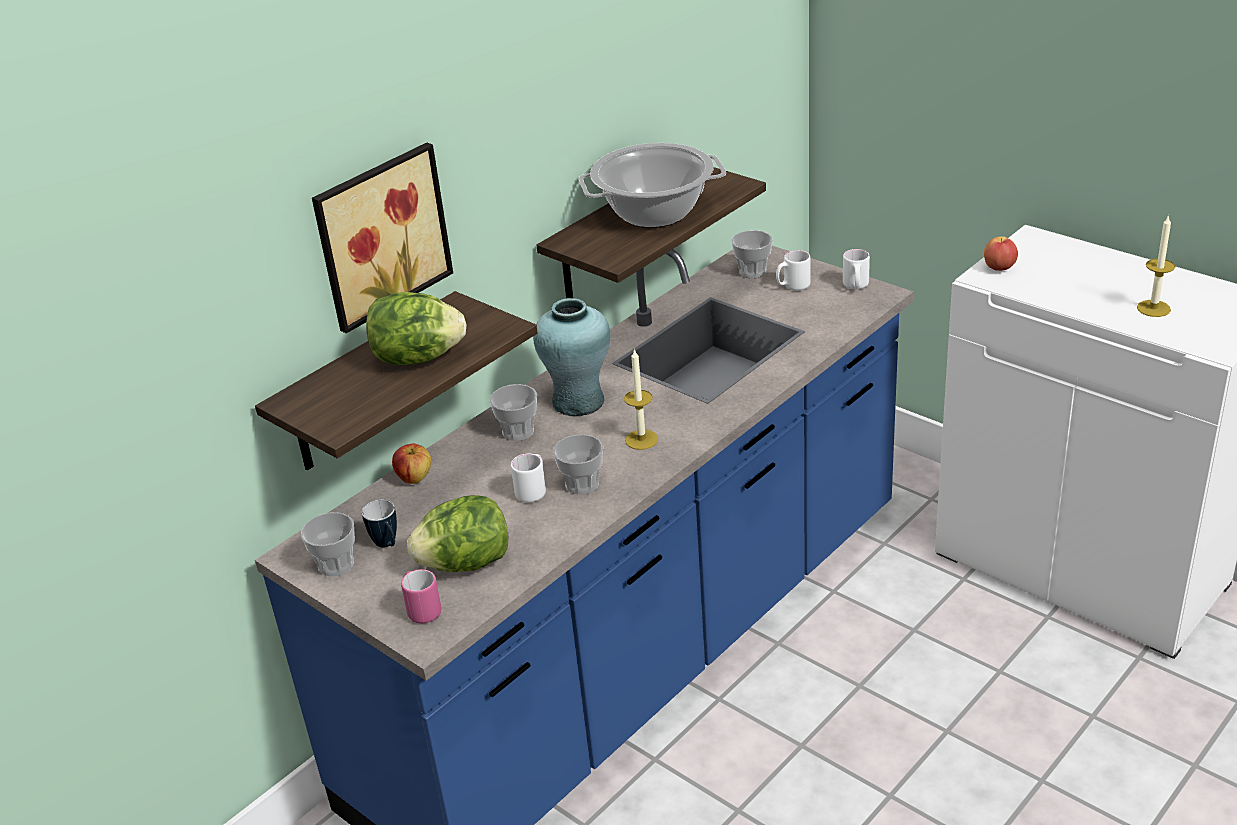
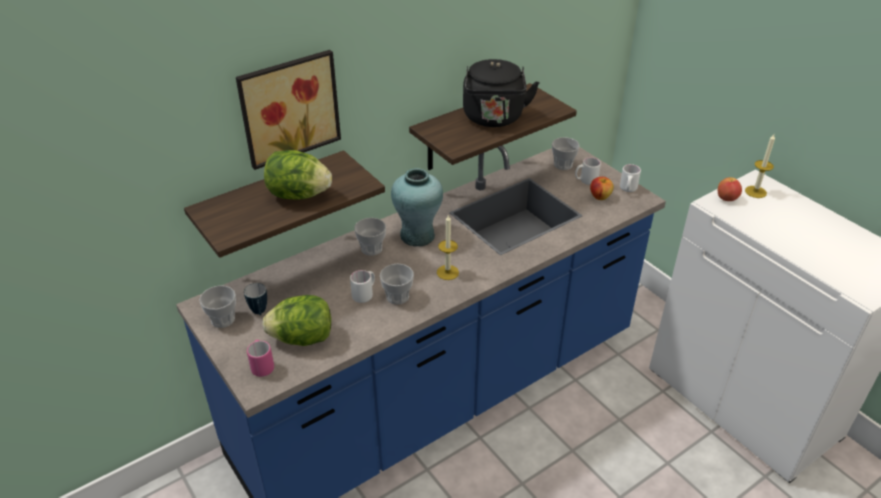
camera: 10 degrees right, 5 degrees up
(414, 478) = (295, 268): apple -> apple (600, 197)
(654, 213) = (493, 119): cooking pot -> black kettle
(1153, 308) = (828, 252): candle -> candle (755, 192)

